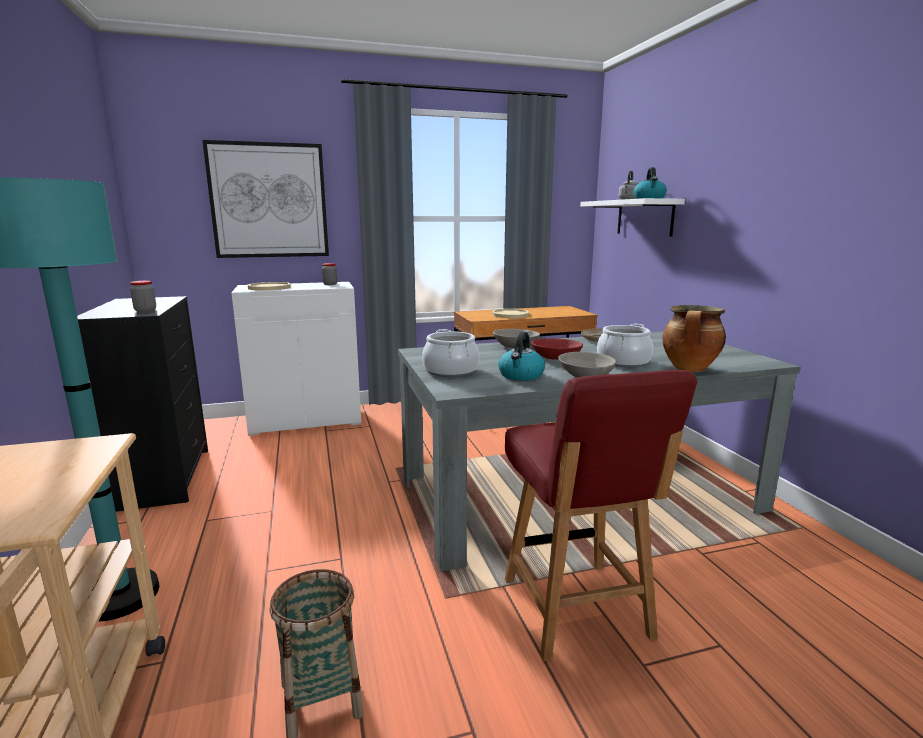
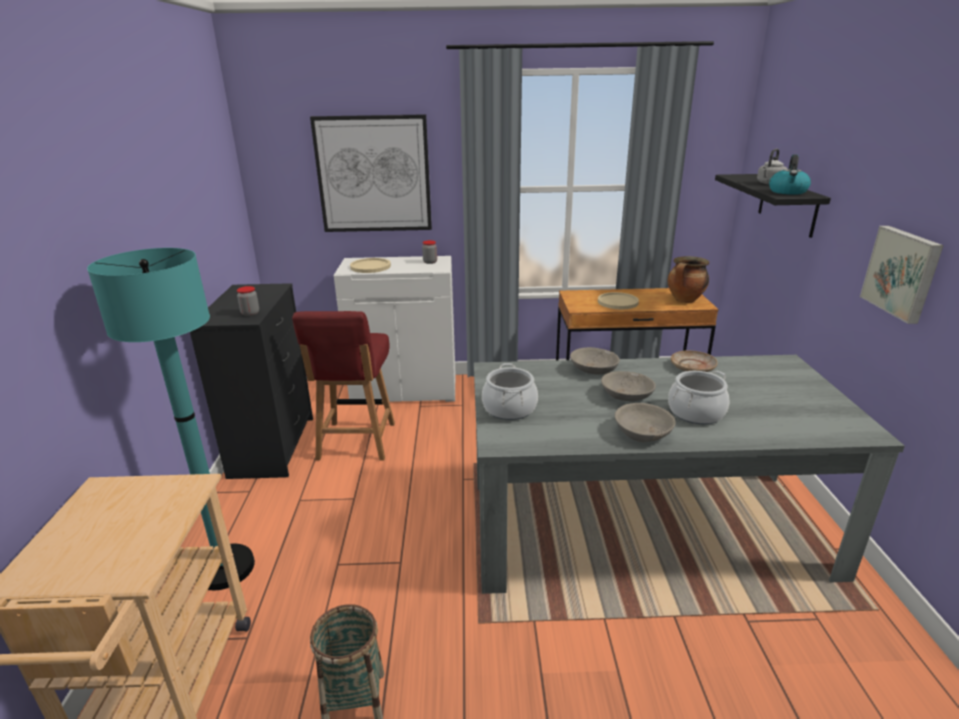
camera: 15 degrees right, 10 degrees up
(521, 376) = (575, 425): kettle -> none
(556, 357) = (626, 396): red bowl -> grey bowl
(576, 610) = (593, 661): red chair -> red chair (356, 442)
(644, 217) = (787, 204): white shelf -> black shelf
(690, 369) = (764, 435): cooking pot -> cooking pot (685, 300)
(762, 235) = (902, 273): none -> picture

